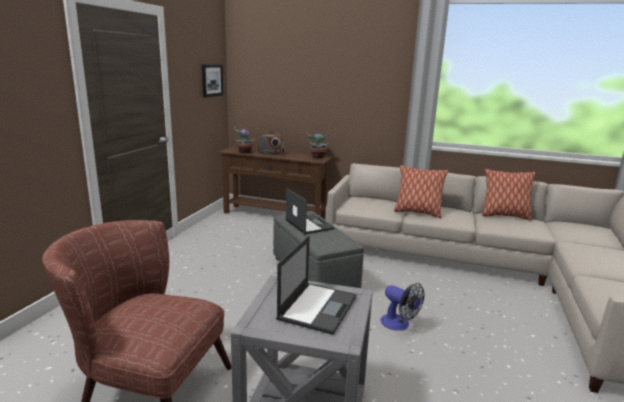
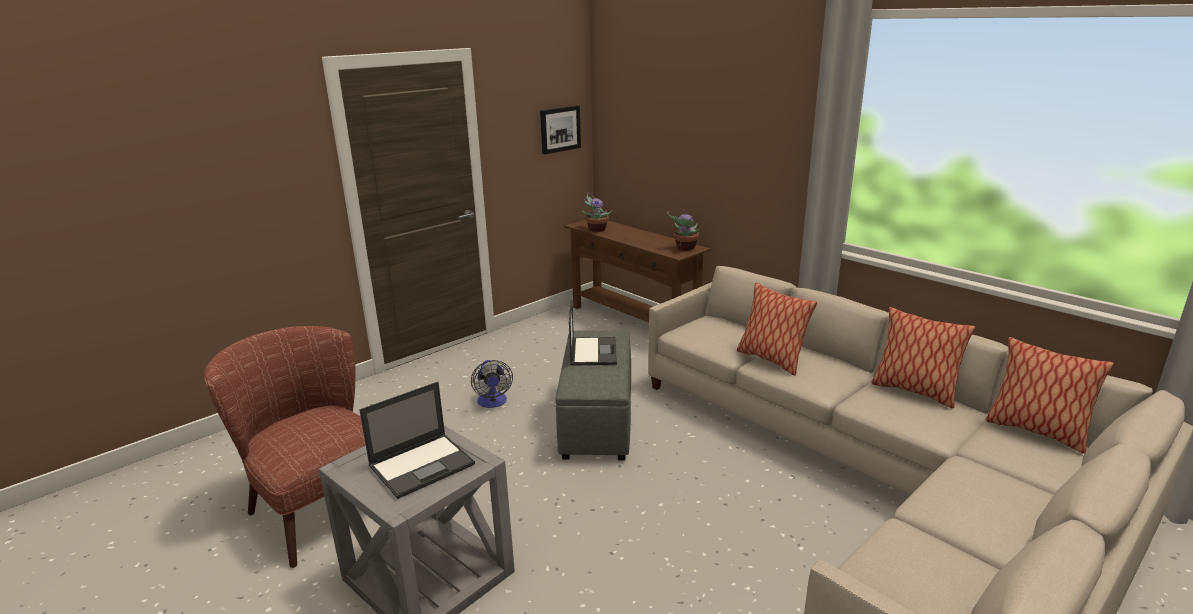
camera: 30 degrees right, 5 degrees up
(270, 153) = (627, 235): radio -> none
(399, 324) = (635, 514): fan -> fan (493, 403)
(574, 224) = (1035, 431): none -> pillow

